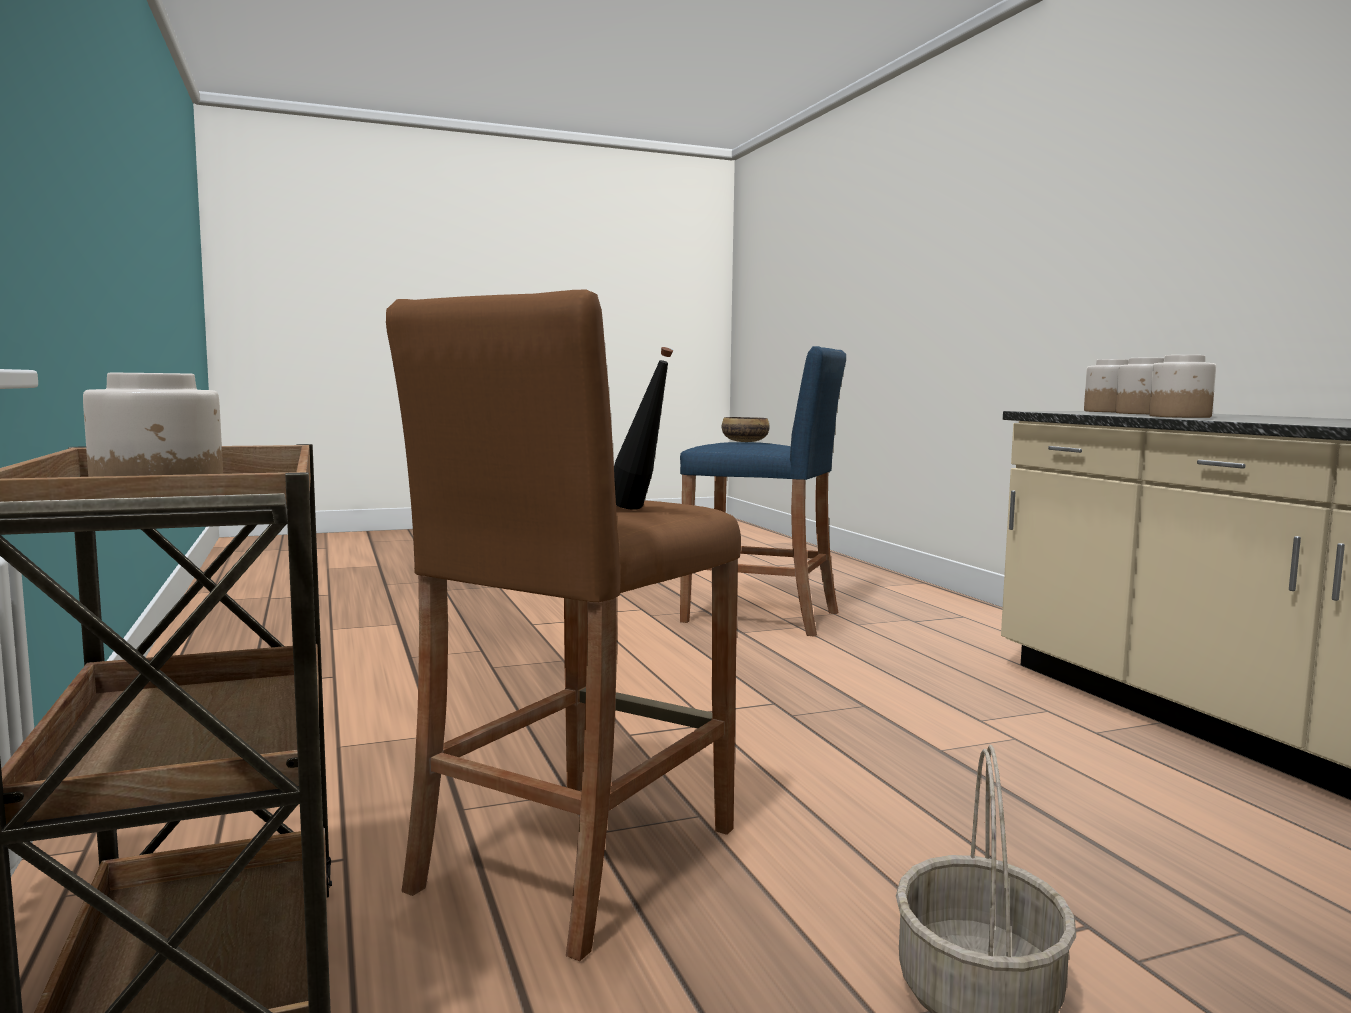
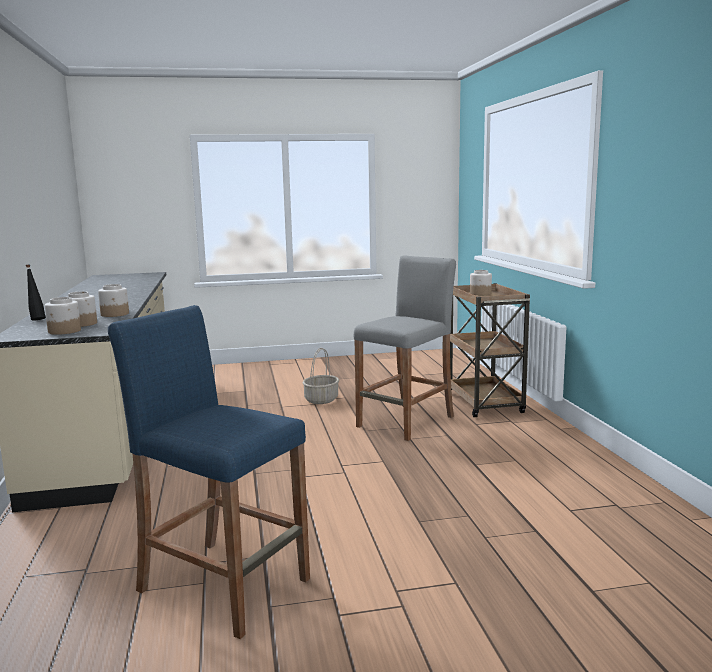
camera: 170 degrees left, 5 degrees up
(577, 857) = (406, 422): brown stool -> grey stool
(640, 510) = (387, 317): black bottle -> black bottle (37, 319)
(744, 442) = (222, 425): bowl -> none

